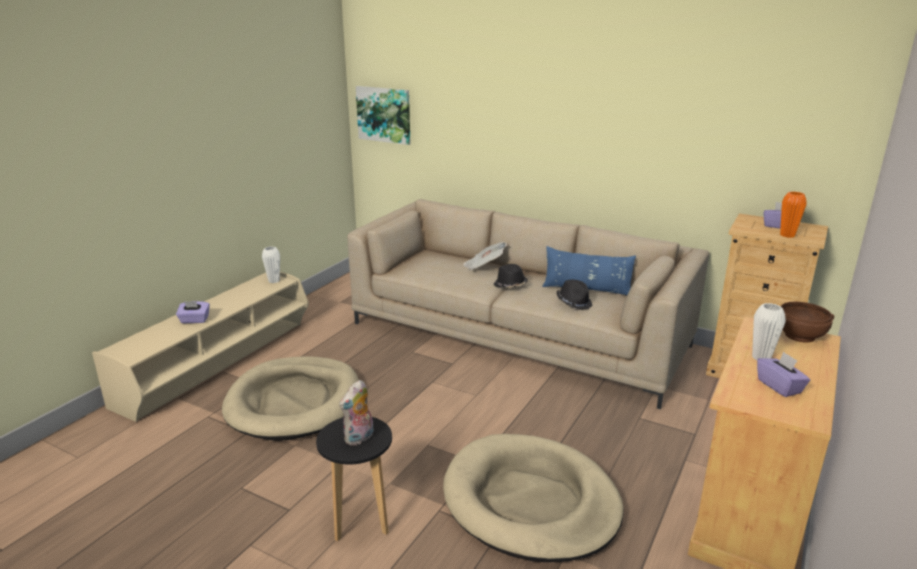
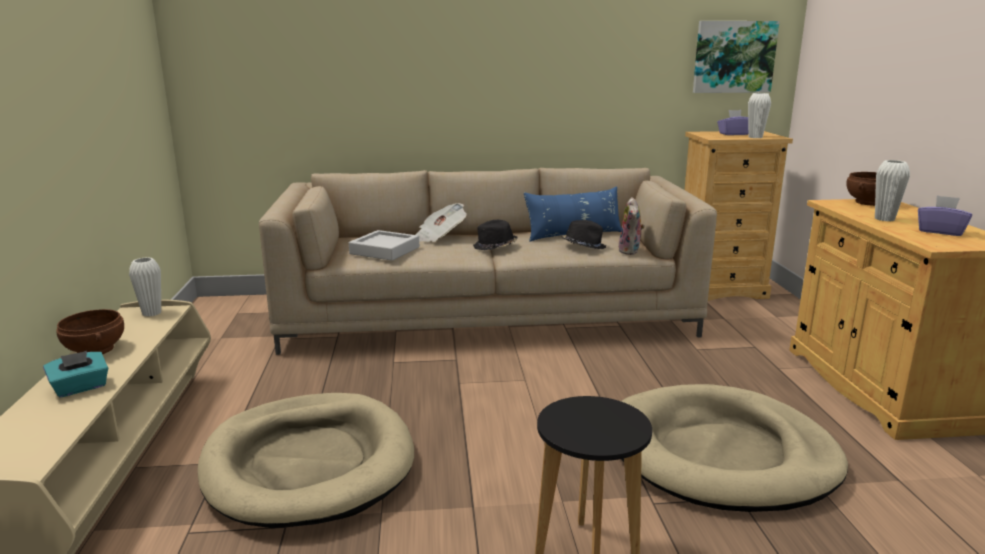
camera: 35 degrees left, 5 degrees down
(194, 320) = (80, 388): purple tissue box -> turquoise tissue box
(225, 298) = (96, 349): none -> brown bowl
(359, 438) = (603, 422): plush toy -> plush toy (630, 251)
(384, 114) = (228, 69): picture -> picture (734, 57)
(432, 269) = (384, 250): none -> grey tray
(787, 235) = (755, 137): orange vase -> white vase

